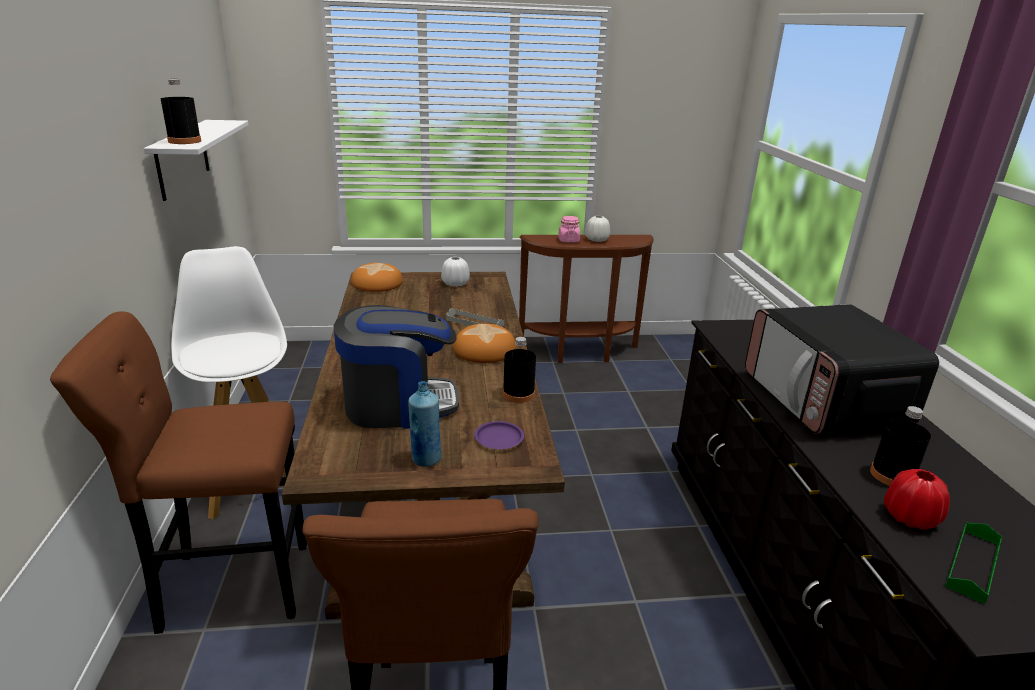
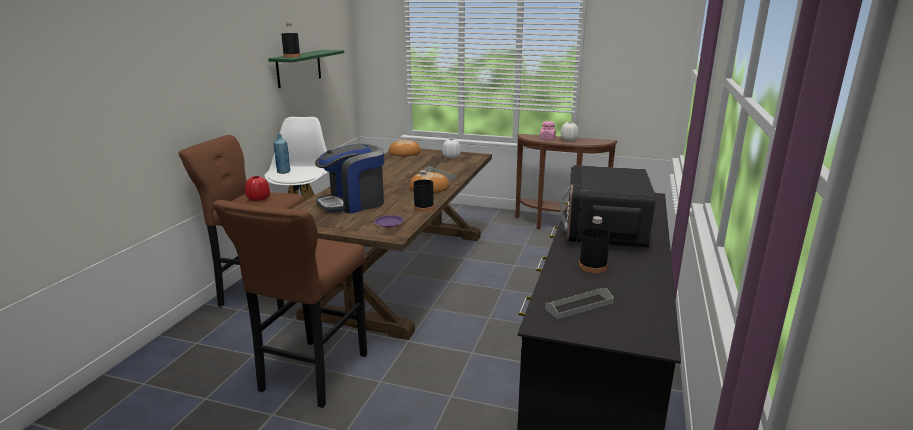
camera: 25 degrees right, 5 degrees down
(182, 158) = (299, 68): white shelf -> green shelf
(398, 405) = (353, 203): coffee machine -> coffee machine turned 135 degrees clockwise
(426, 459) = (342, 224): blue bottle -> blue bottle (283, 172)
(910, 517) = (572, 283): red vase -> red vase (258, 199)
(973, 564) = (579, 306): green tray -> grey tray

